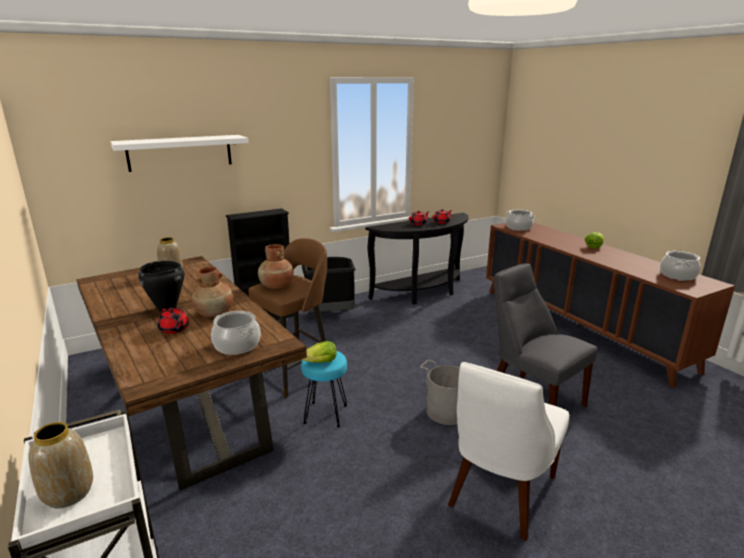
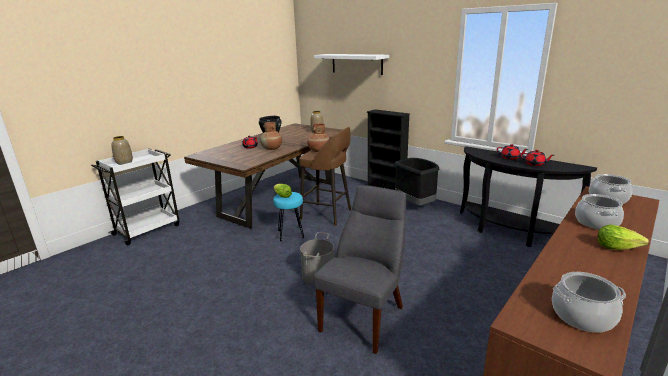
camera: 70 degrees right, 0 degrees up
(237, 345) = (238, 159): cooking pot -> cooking pot (596, 223)
(499, 494) = (235, 311): white chair -> none

